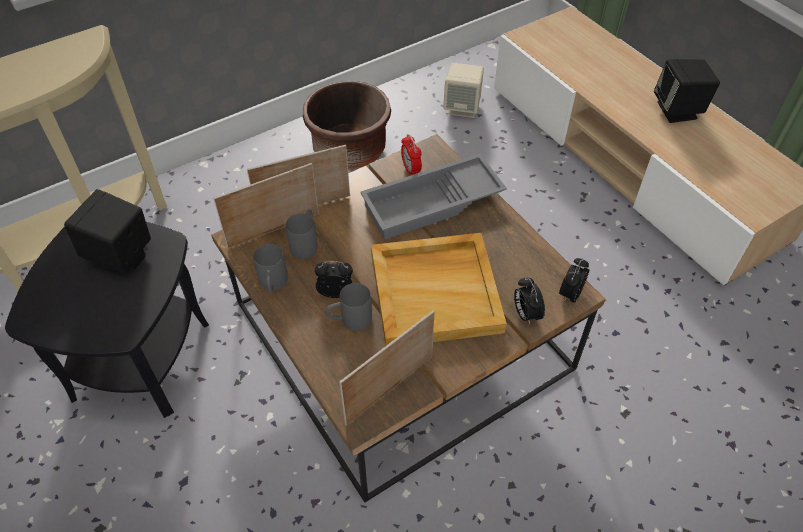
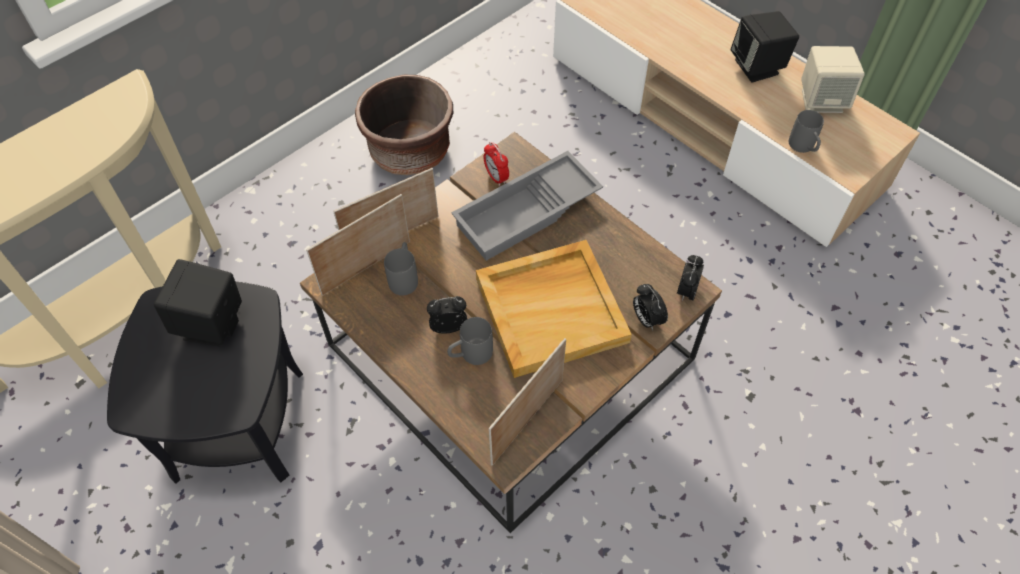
camera: 10 degrees left, 5 degrees up
(273, 285) = (381, 329): grey mug -> grey mug (803, 148)
(462, 107) = (523, 84): beige speaker -> beige speaker (822, 100)

